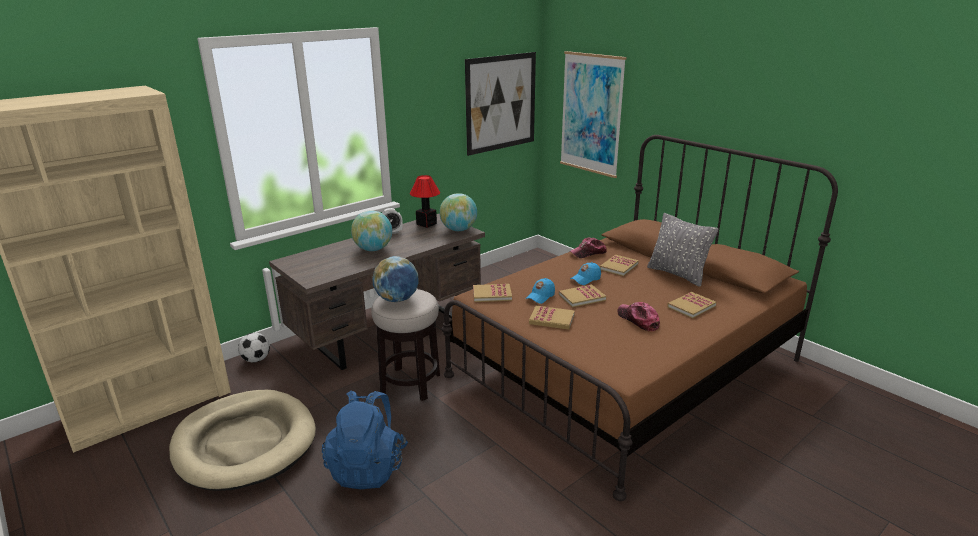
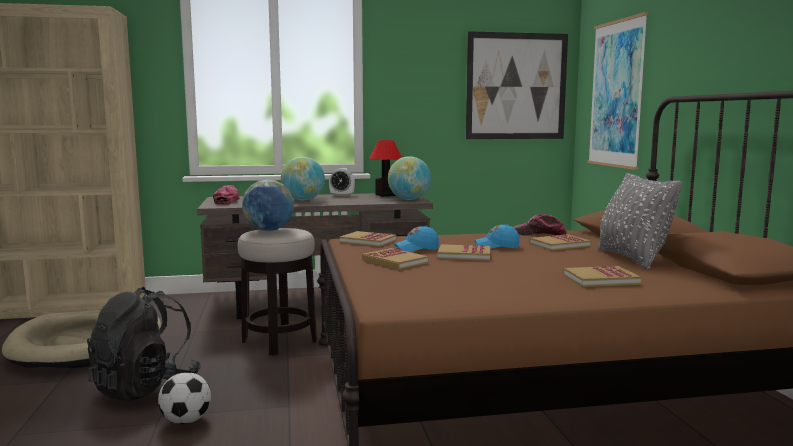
camera: 30 degrees right, 15 degrees down
(256, 359) = (184, 299): football -> football (186, 421)
(368, 467) = (145, 387): blue backpack -> black backpack
(638, 320) = (500, 277): cap -> cap (227, 201)

